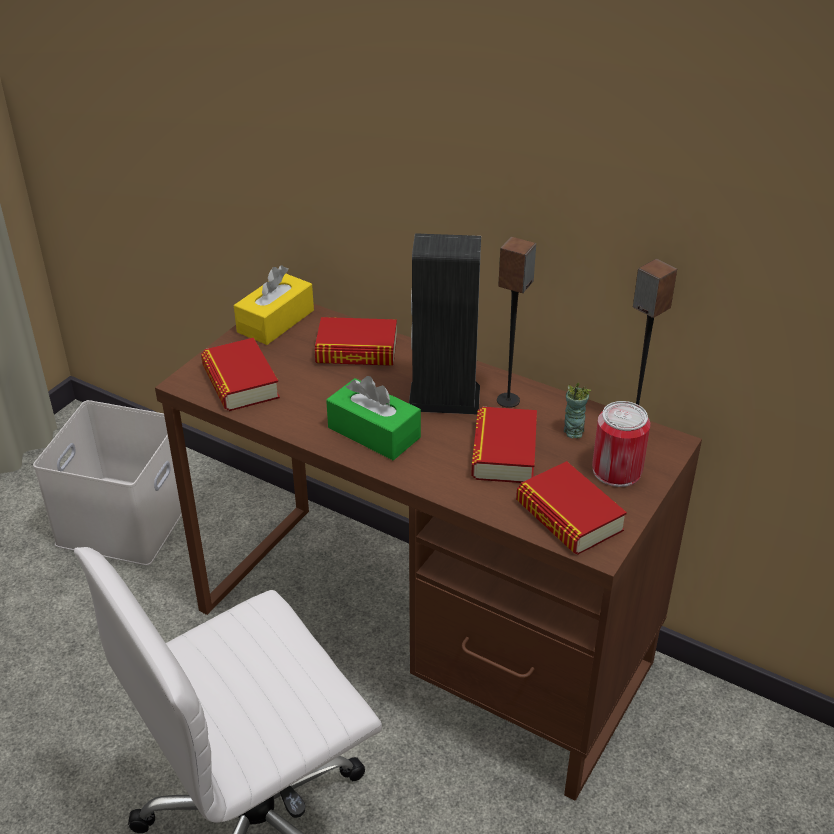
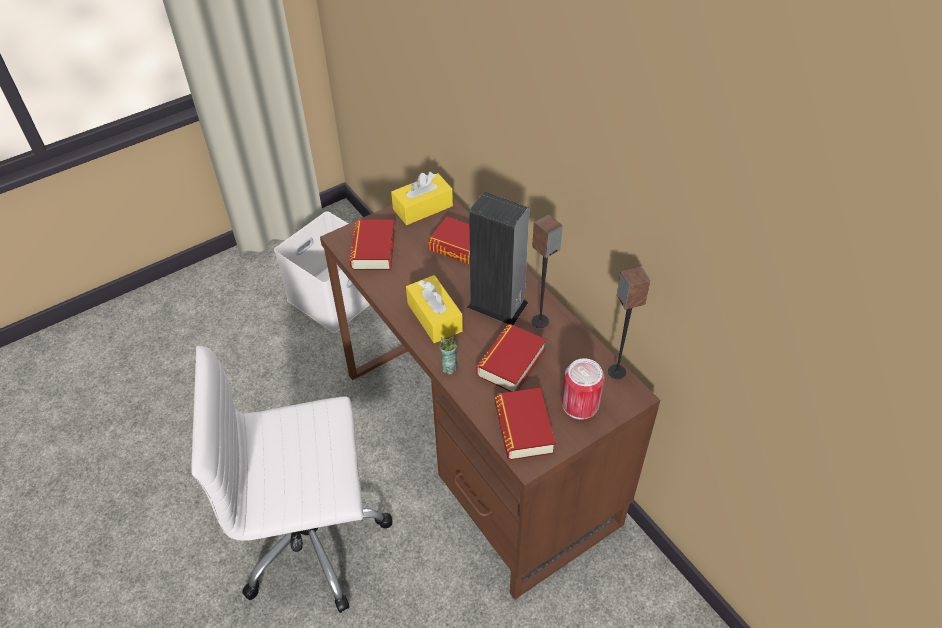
camera: 25 degrees right, 10 degrees up
(374, 432) = (434, 317): green tissue box -> yellow tissue box
(573, 431) = (569, 362): cup -> cup (449, 367)

